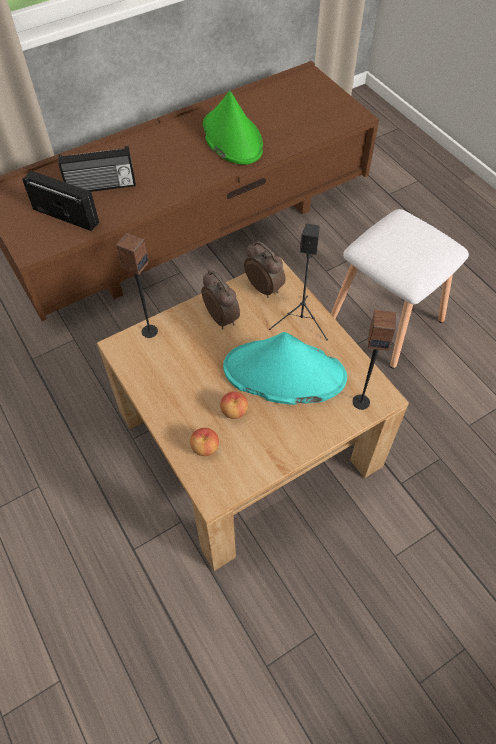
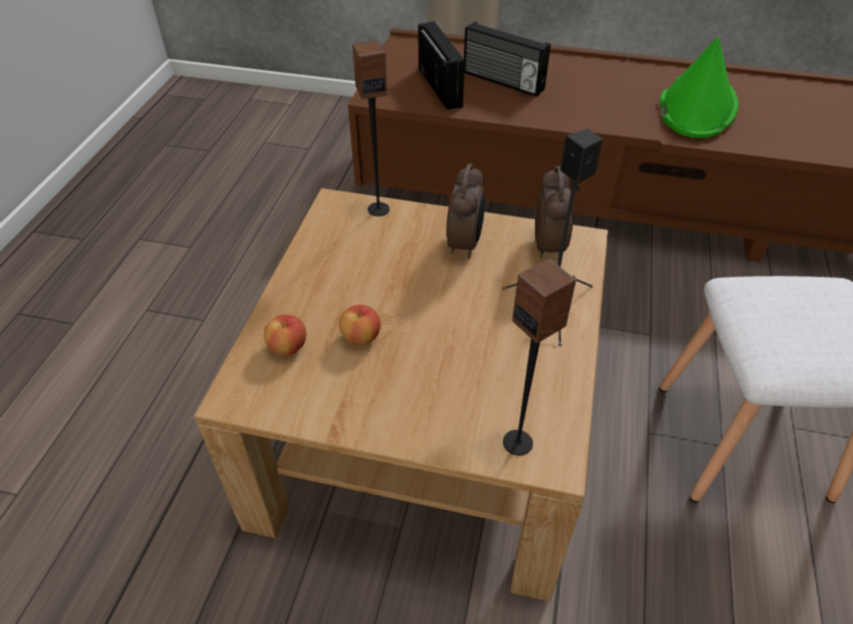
camera: 45 degrees right, 10 degrees down
(283, 373) = (462, 341): turquoise hat -> none

